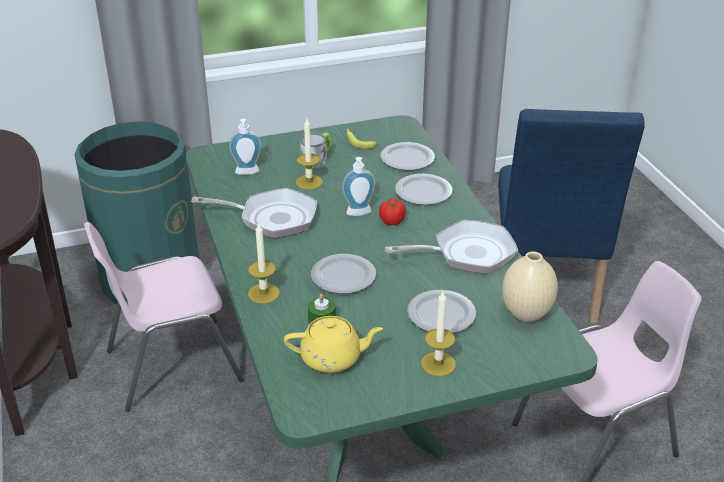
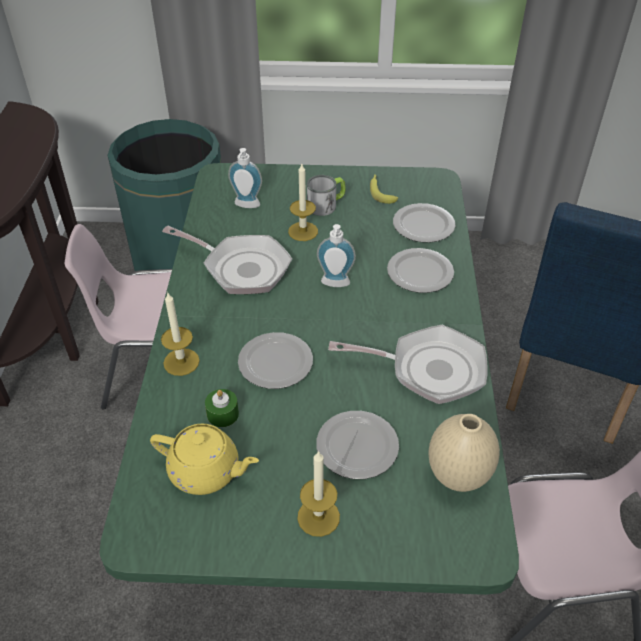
camera: 20 degrees right, 10 degrees up
(392, 221) = (366, 302): tomato -> none

